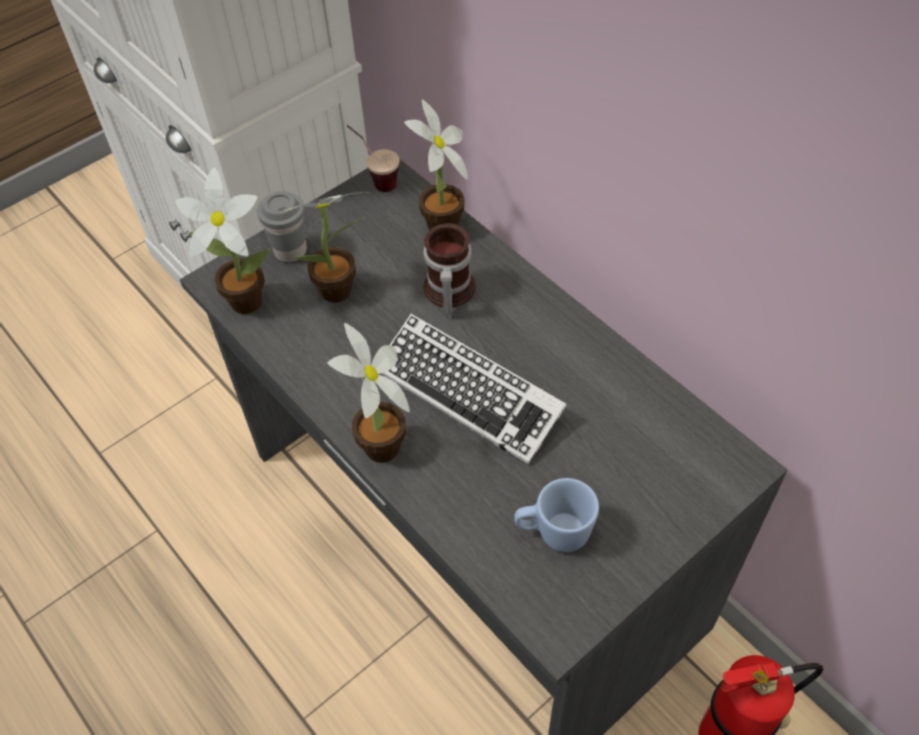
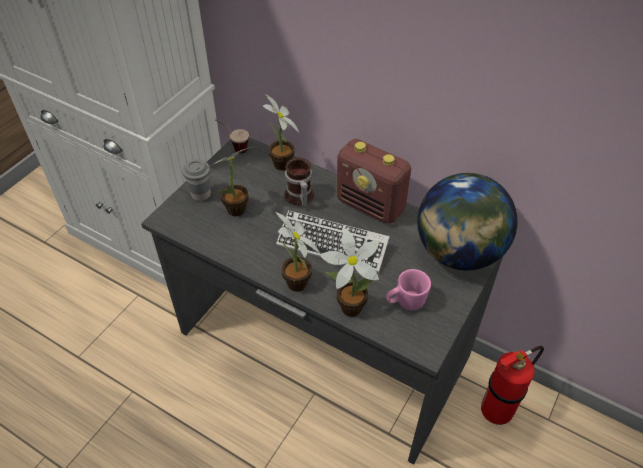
camera: 20 degrees left, 5 degrees down
(242, 299) = (183, 225): potted plant -> potted plant (347, 307)
(553, 533) = (405, 302): blue mug -> pink mug
(565, 336) = (371, 205): none -> radio
(688, 463) = (458, 253): none -> globe

